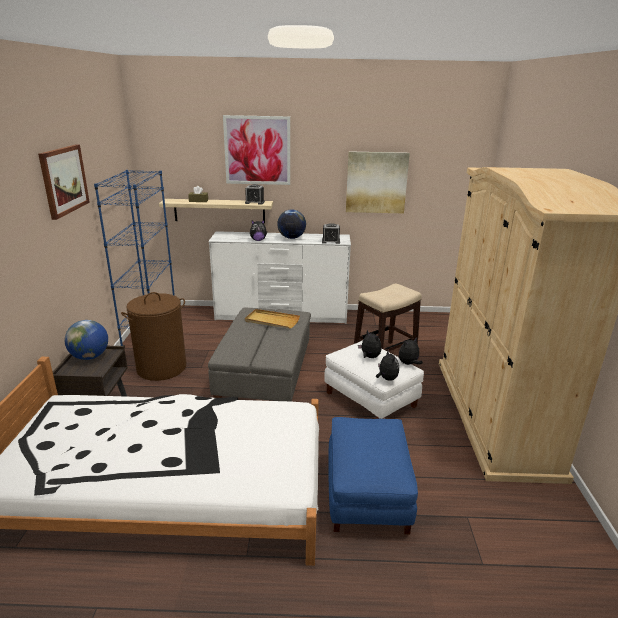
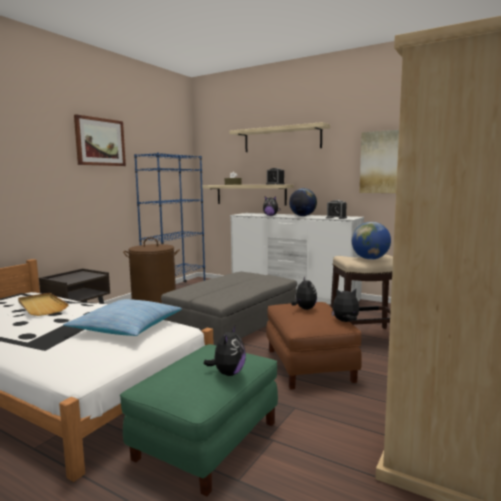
camera: 30 degrees right, 15 degrees down
(90, 357) = (80, 275): globe -> globe (370, 259)
(252, 422) = (126, 328): none -> pillow
(257, 150) = (282, 139): picture -> shelf
(272, 321) = (249, 279): beige tray -> beige tray (41, 306)
(366, 494) = (206, 439): blue ottoman -> green ottoman
(371, 399) = (310, 365): white ottoman -> brown ottoman
(386, 379) = (303, 327): plush toy -> plush toy (228, 373)

